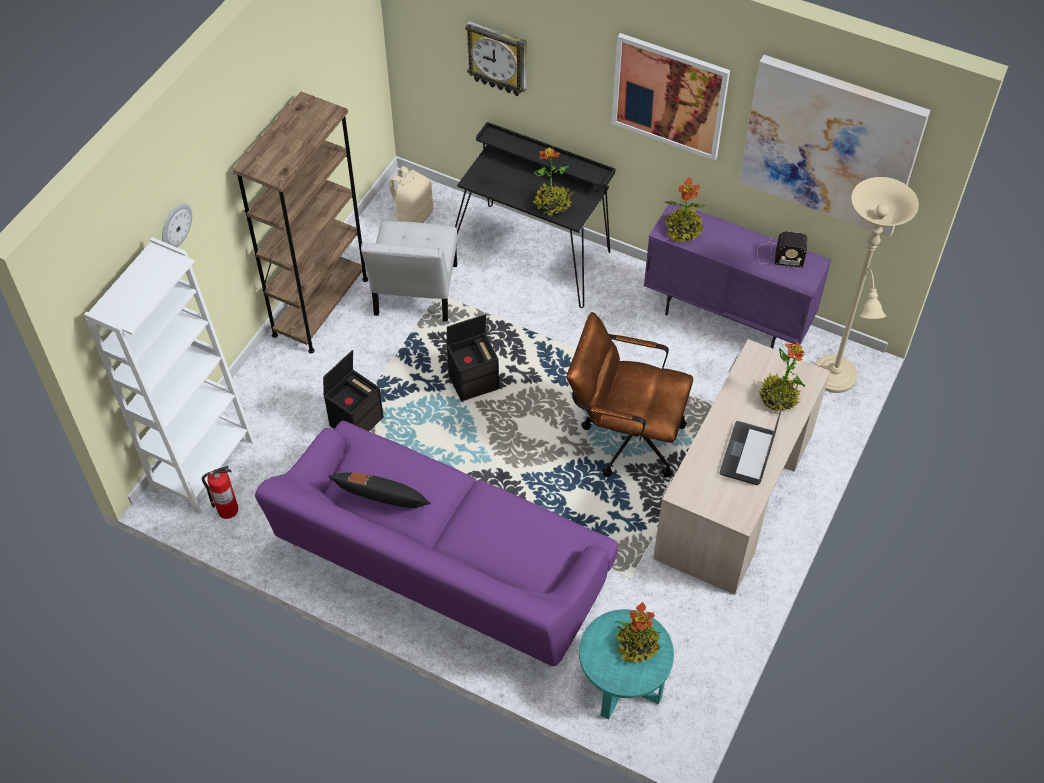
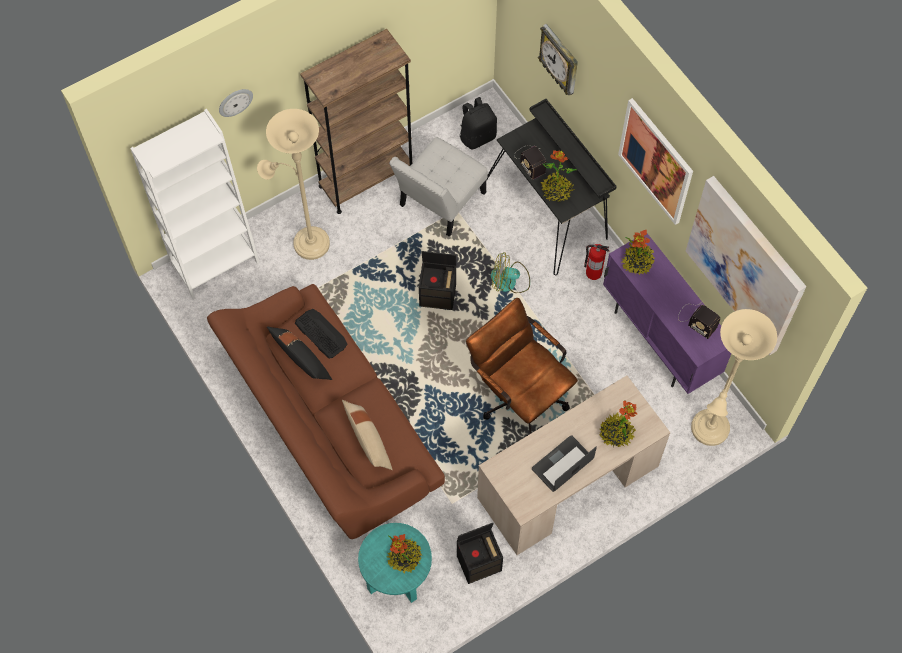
camera: 30 degrees right, 10 degrees up
(227, 510) = (212, 306): fire extinguisher -> fire extinguisher (593, 272)
(295, 396) = (306, 242): none -> beige floor lamp
(356, 420) = (337, 283): black storage box -> black storage box (479, 562)
(386, 463) = (321, 333): none -> keyboard
(412, 217) = (477, 136): beige backpack -> black backpack
(442, 565) = (329, 423): purple sofa -> brown sofa
(505, 189) = (529, 161): none -> radio
(513, 545) = (368, 440): none -> beige pillow
(539, 334) = (509, 281): none -> fan

